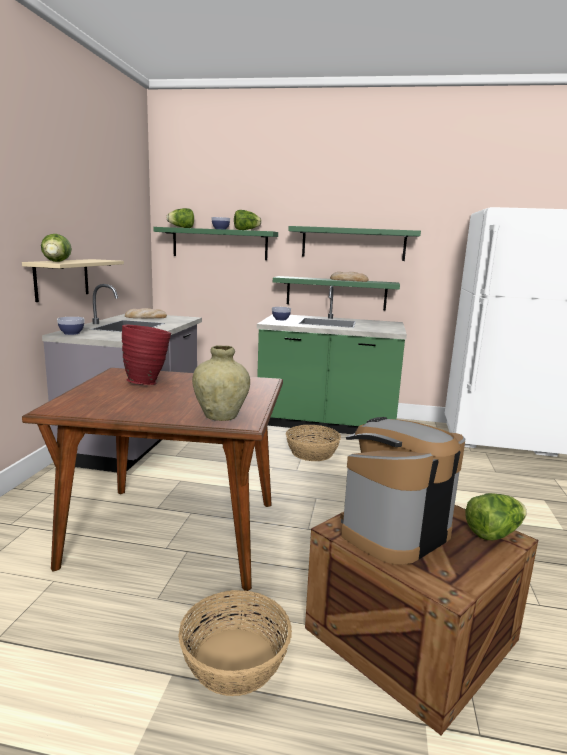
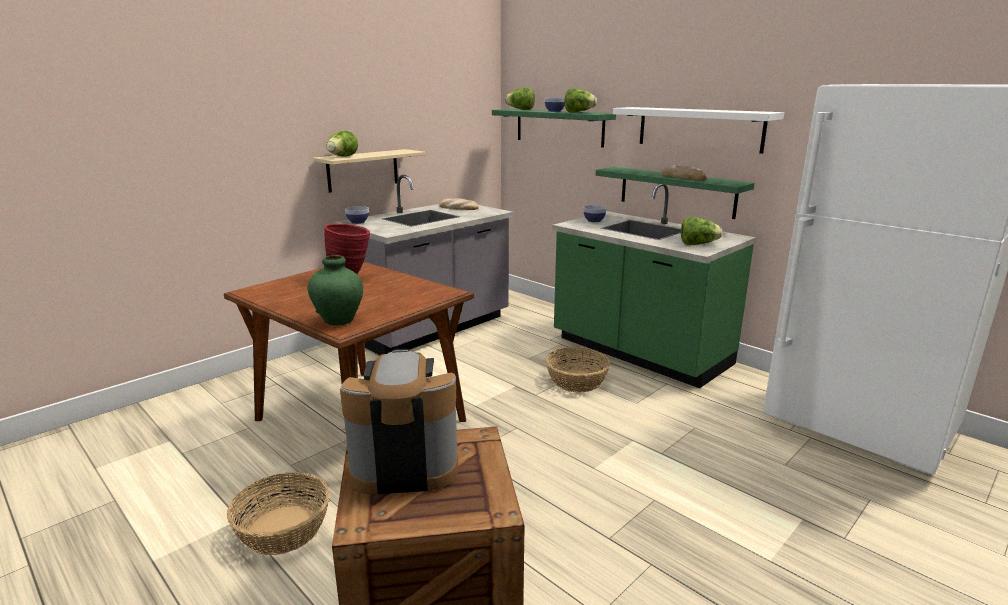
camera: 35 degrees right, 5 degrees up
(221, 416) = (338, 320): beige vase -> green vase
(353, 244) = (699, 129): green shelf -> white shelf
(493, 533) = (490, 501): lettuce -> lettuce (698, 244)

